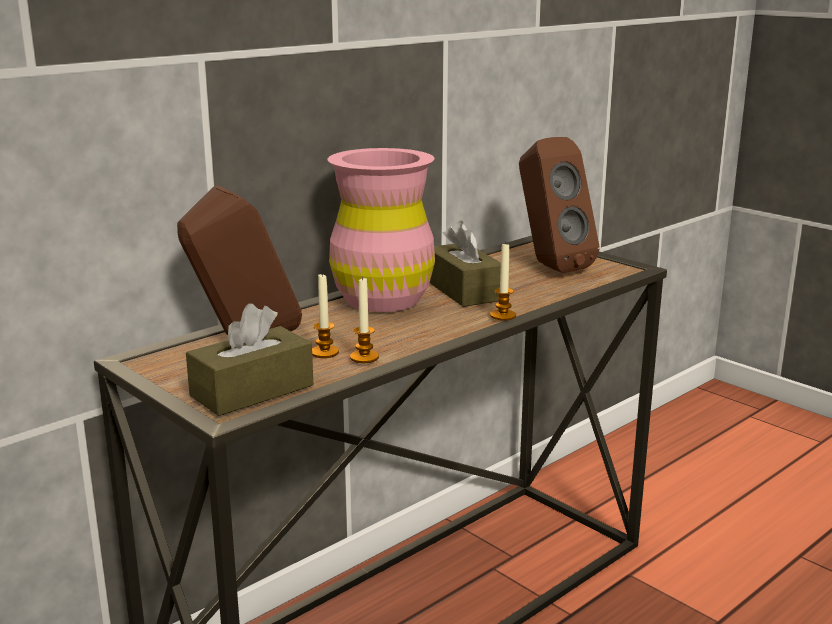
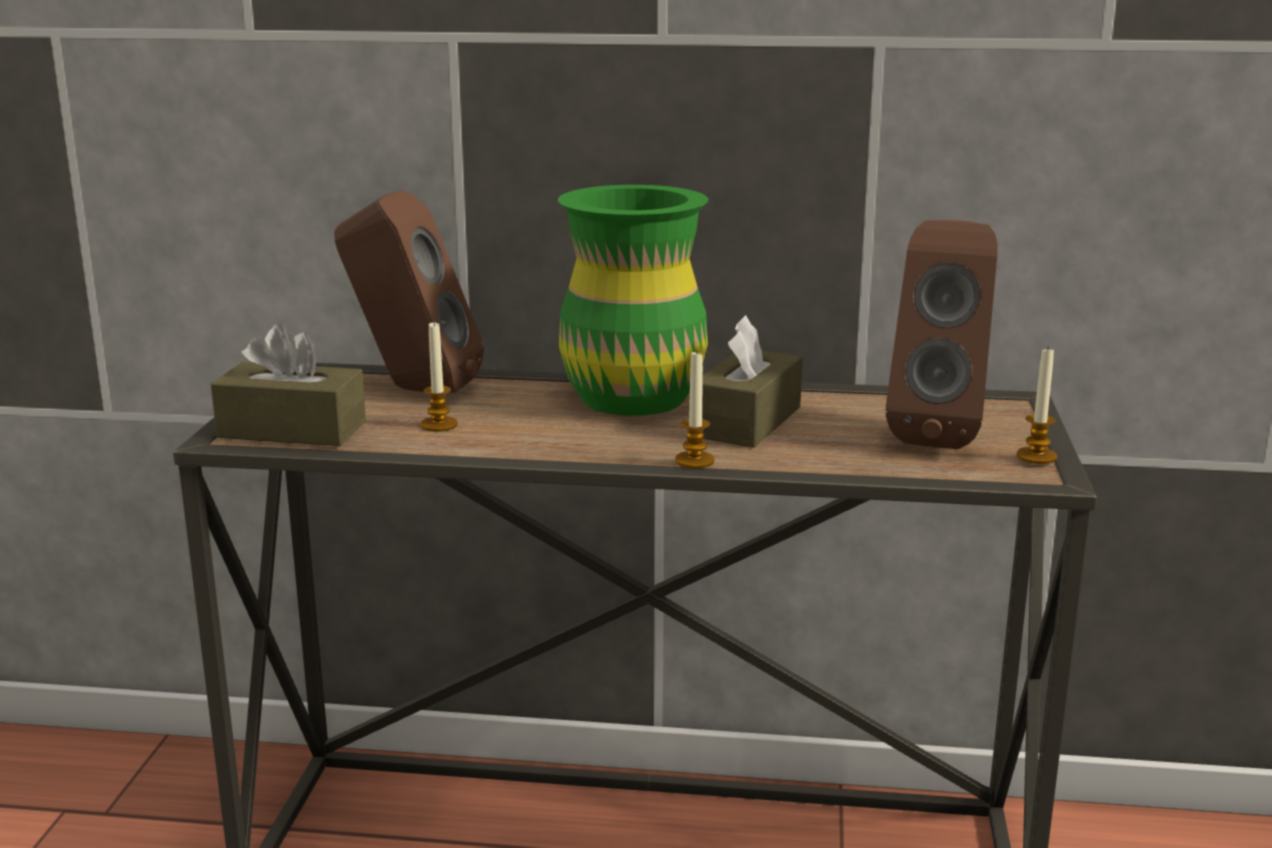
camera: 50 degrees right, 0 degrees up
(364, 357) = (447, 442): candle -> candle (1036, 457)
(382, 299) = (633, 398): pink vase -> green vase

